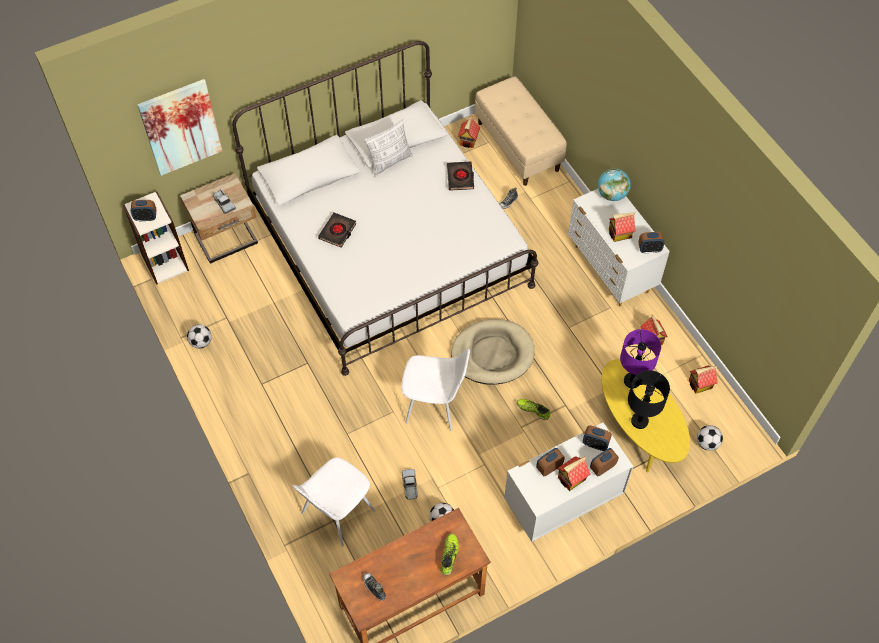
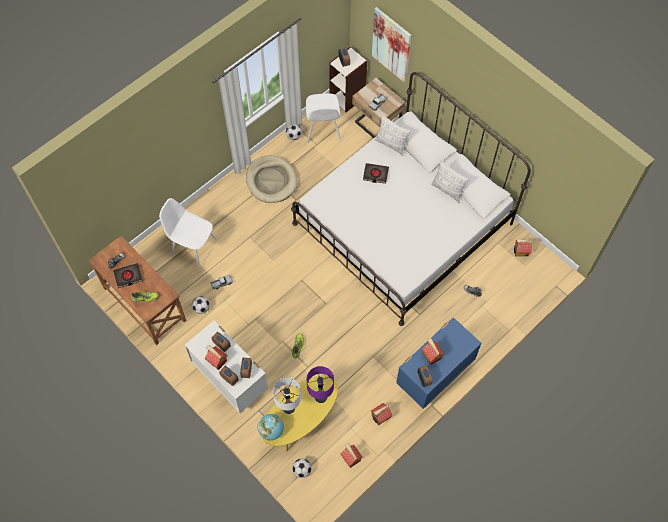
camera: 75 degrees right, 5 degrees up
(297, 203) = (391, 144): none -> pillow
(435, 404) = (285, 284): white chair -> white chair (323, 130)
(460, 178) = (449, 238): black book -> black book (128, 276)
(492, 354) = (335, 310): beige dog bed -> beige dog bed (271, 180)
(518, 146) = (529, 287): beige bench -> none
(611, 270) = (433, 376): white dresser -> blue dresser
(612, 194) = (467, 343): globe -> globe (271, 430)
(639, 421) = (289, 408): black table lamp -> white table lamp

